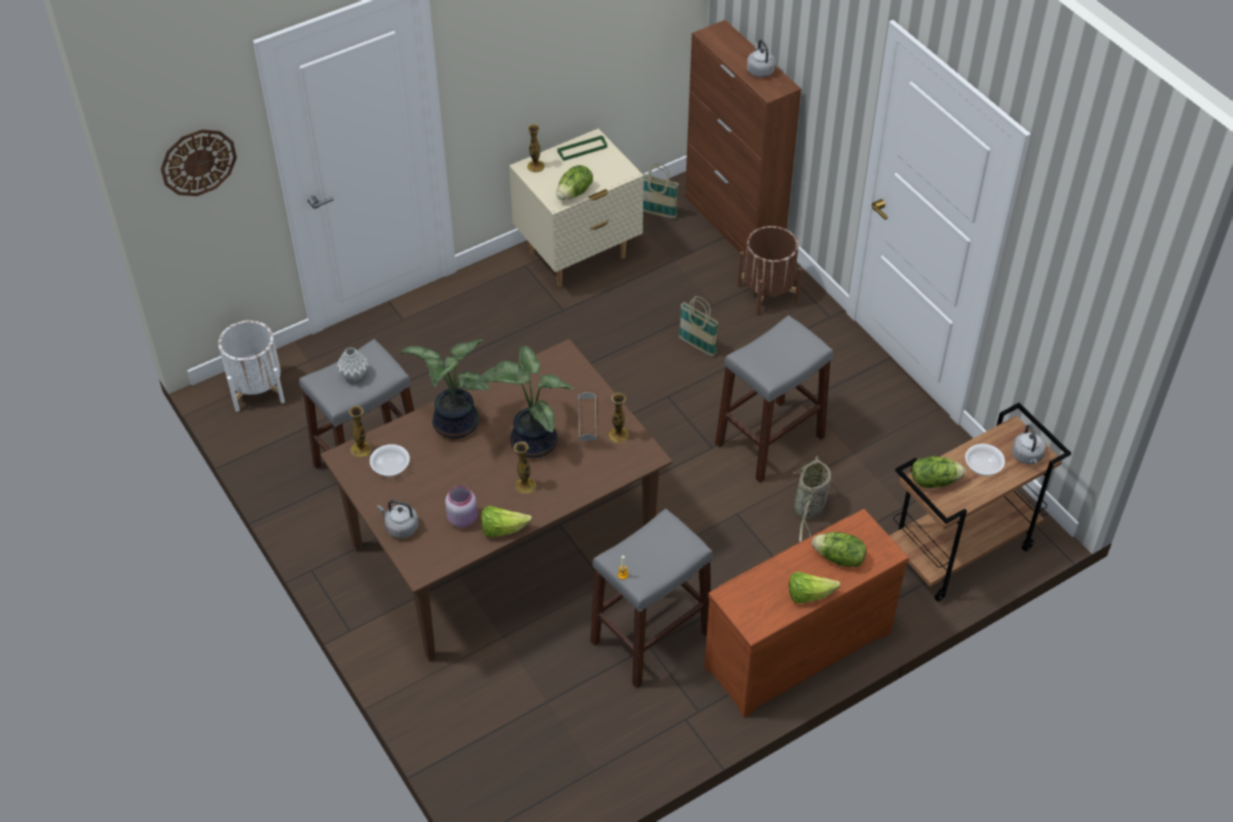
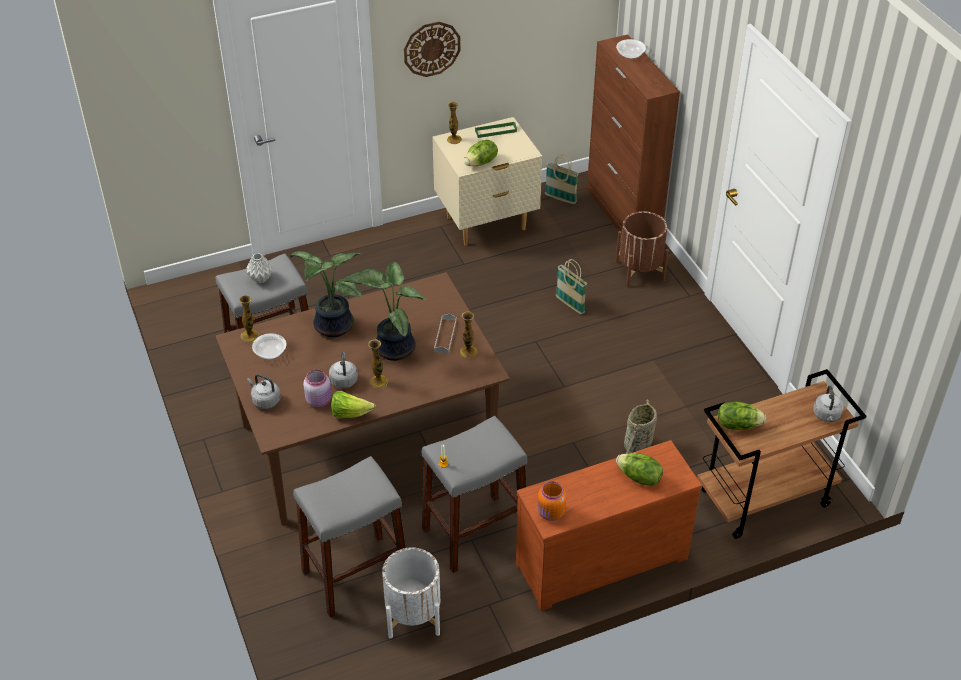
camera: 10 degrees right, 5 degrees down
(198, 162) = (159, 88): wall clock -> wall clock (431, 48)
(257, 389) = (198, 294): white planter -> white planter (413, 615)
(752, 614) = (550, 513): none -> orange jar
(759, 70) = (647, 74): grey kettle -> grey kettle (343, 379)
(769, 440) = (615, 387): grey stool -> grey stool (355, 575)
(808, 595) = (604, 504): lettuce -> none
(983, 466) = (785, 418): bowl -> bowl (630, 55)

